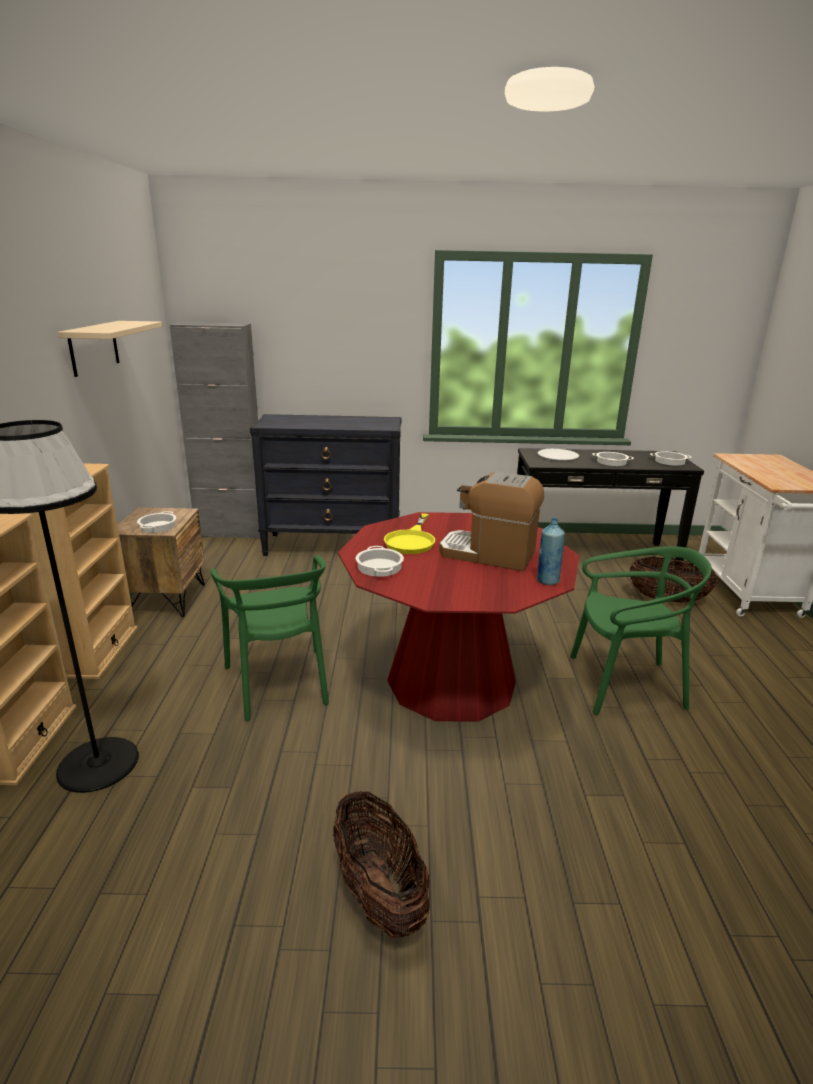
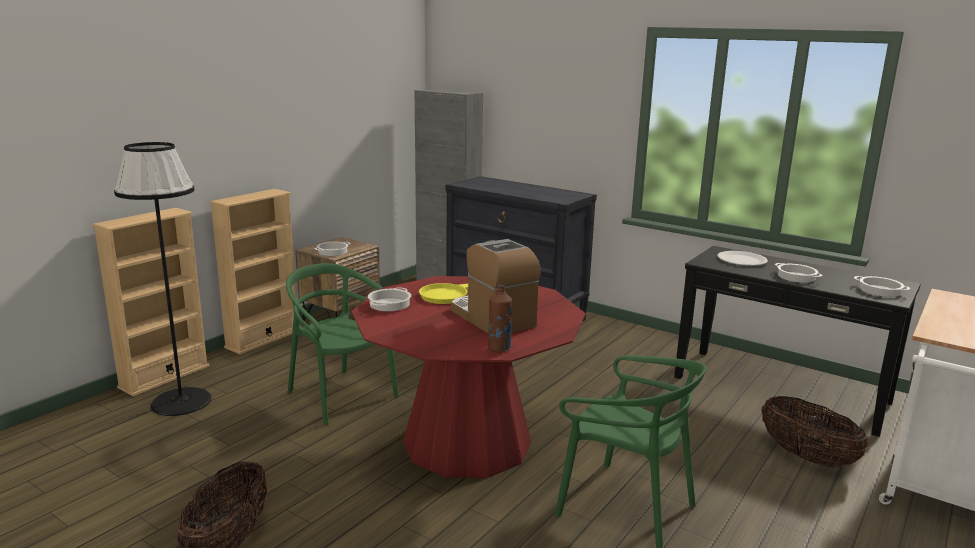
camera: 35 degrees right, 5 degrees down
(94, 347) = (318, 103): beige shelf -> none
(279, 682) = (340, 396): green chair -> green chair turned 120 degrees clockwise
(547, 581) = (499, 349): blue bottle -> brown bottle

